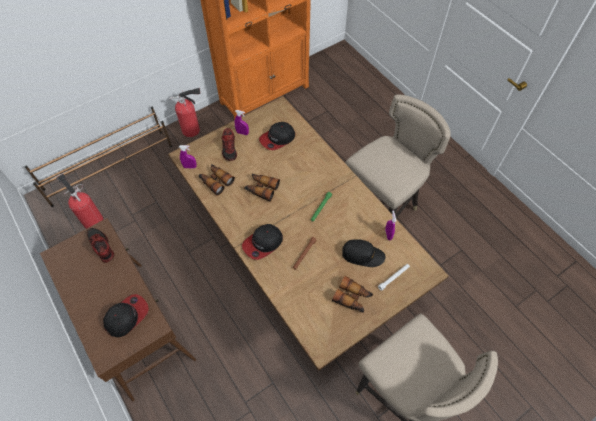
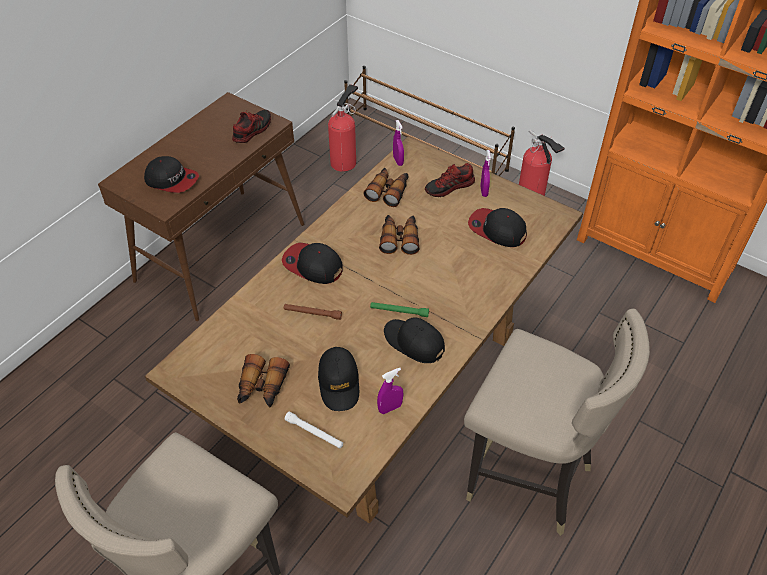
camera: 70 degrees right, 10 degrees down
(346, 208) = (414, 342): none -> black cap

